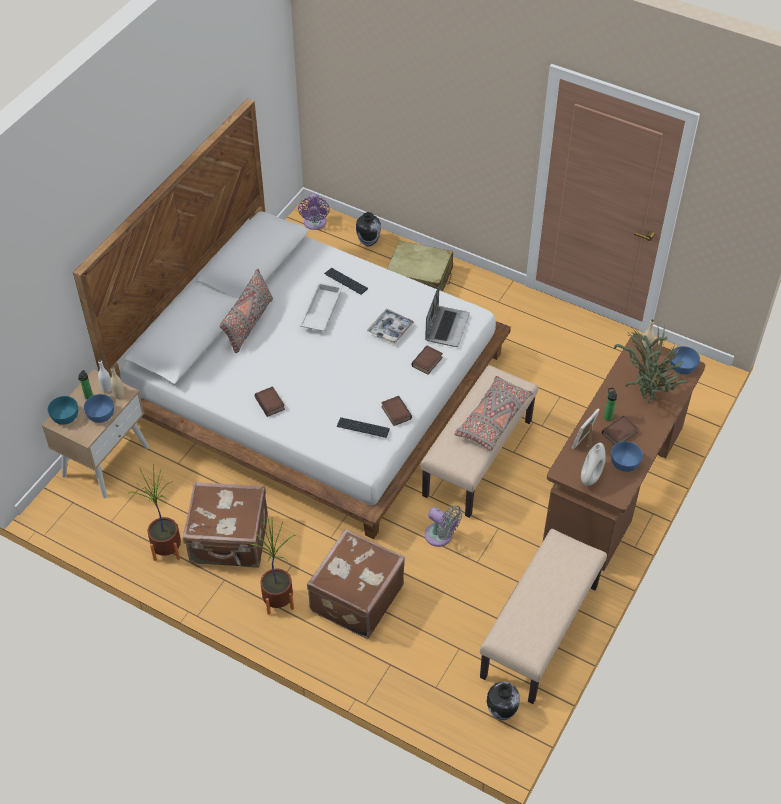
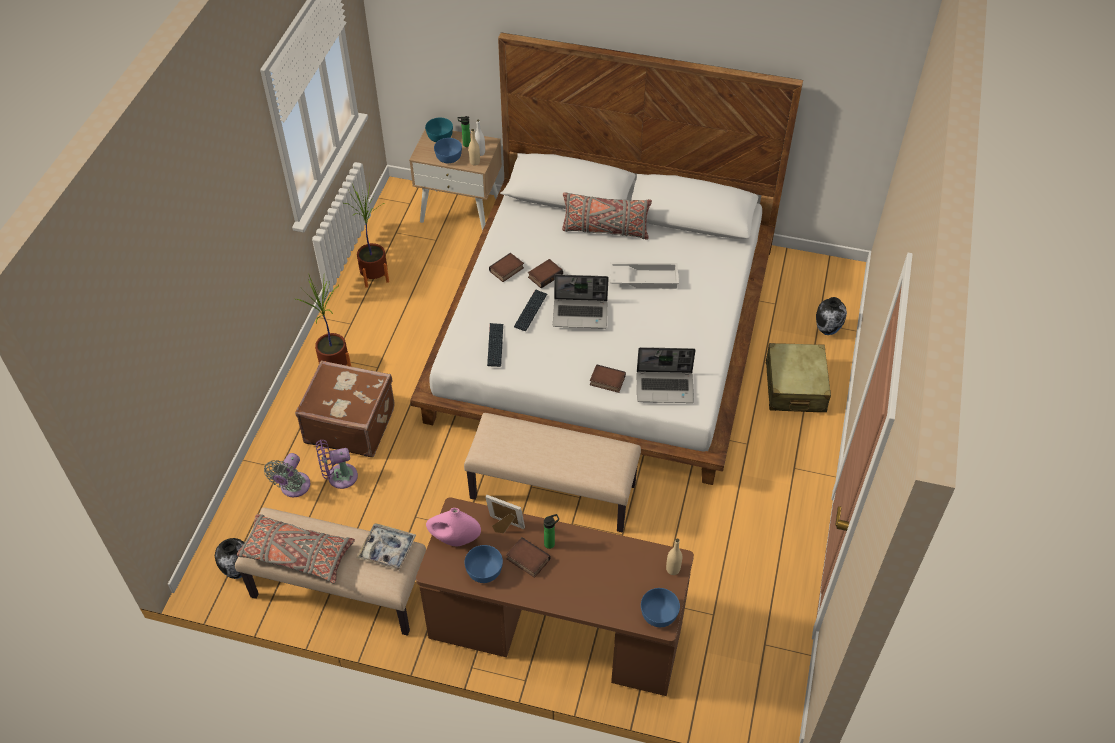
camera: 75 degrees right, 0 degrees up
(229, 541) = (393, 316): brown suitcase -> none
(315, 224) = (831, 280): purple fan -> purple fan (339, 477)
(346, 281) = (696, 289): keyboard -> keyboard (530, 311)
(347, 362) = (581, 314): none -> laptop
(390, 329) = (642, 340): tray -> tray (387, 549)
(395, 412) = (526, 368): book -> book (545, 275)
(441, 536) = (440, 479): grey fan -> grey fan (293, 487)
(493, 419) = (554, 460): grey pillow -> grey pillow (297, 554)
(591, 477) = (455, 539): white vase -> pink vase
(647, 393) = (599, 580): potted plant -> none

